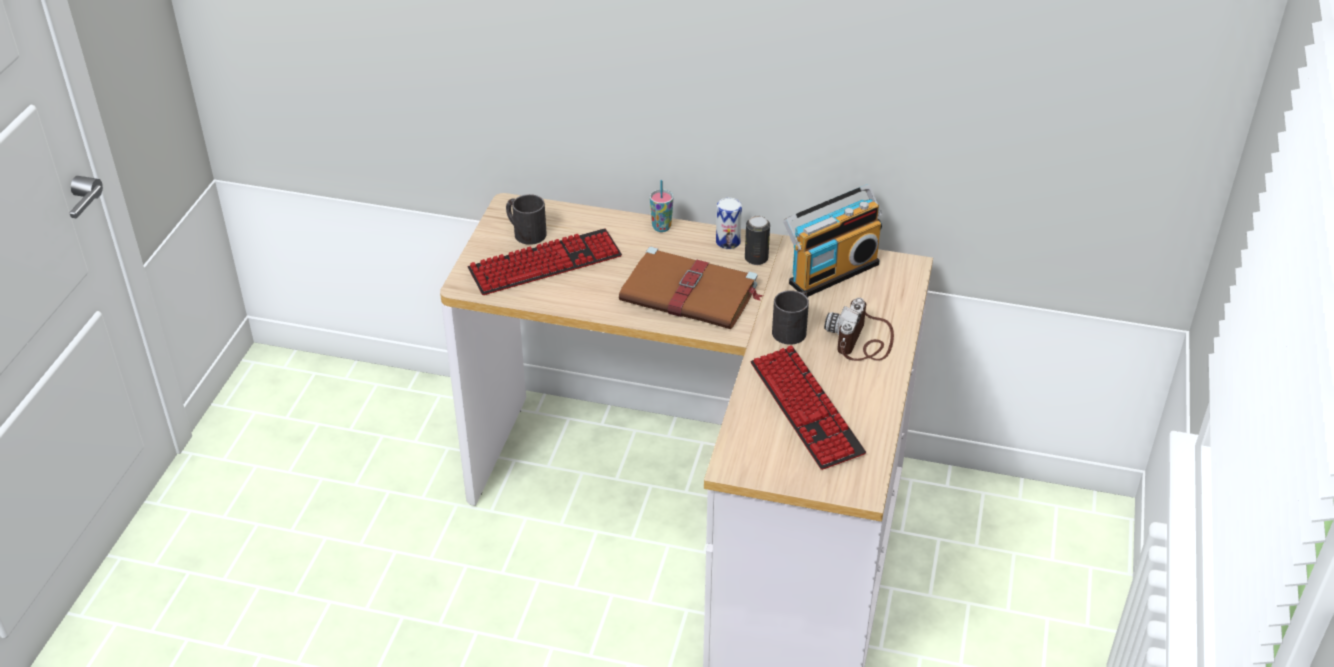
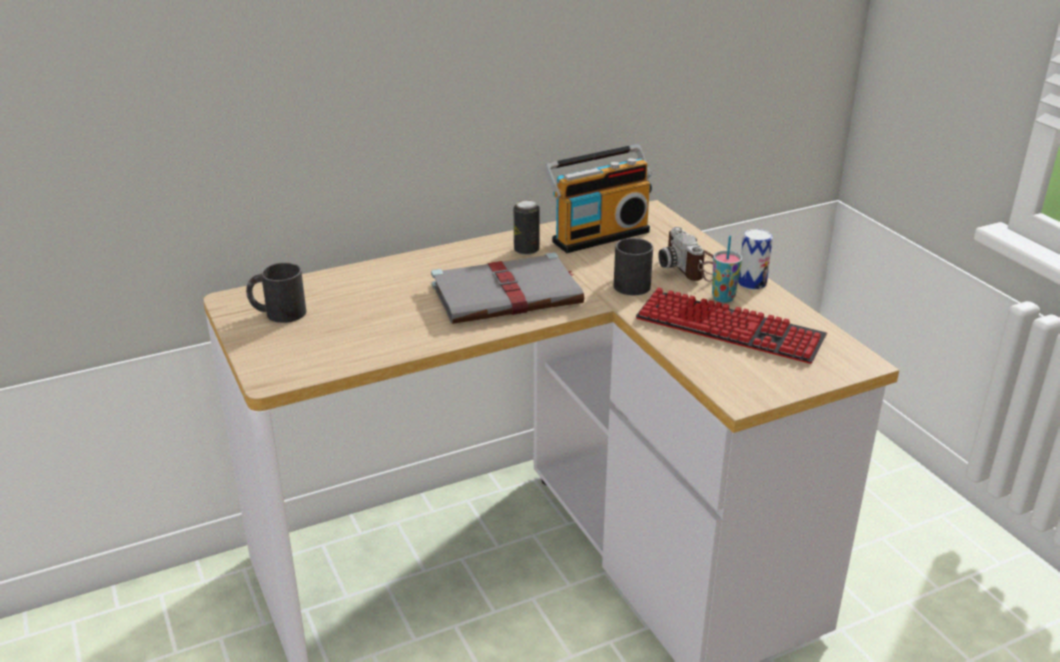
camera: 40 degrees left, 10 degrees down
(545, 264) = (335, 328): keyboard -> none
(661, 227) = (410, 260): cup -> cup (723, 298)
(691, 294) = (509, 294): brown book -> grey book
(728, 242) = (484, 248): can -> can (752, 283)
(831, 271) = (598, 235): radio -> radio turned 45 degrees clockwise

